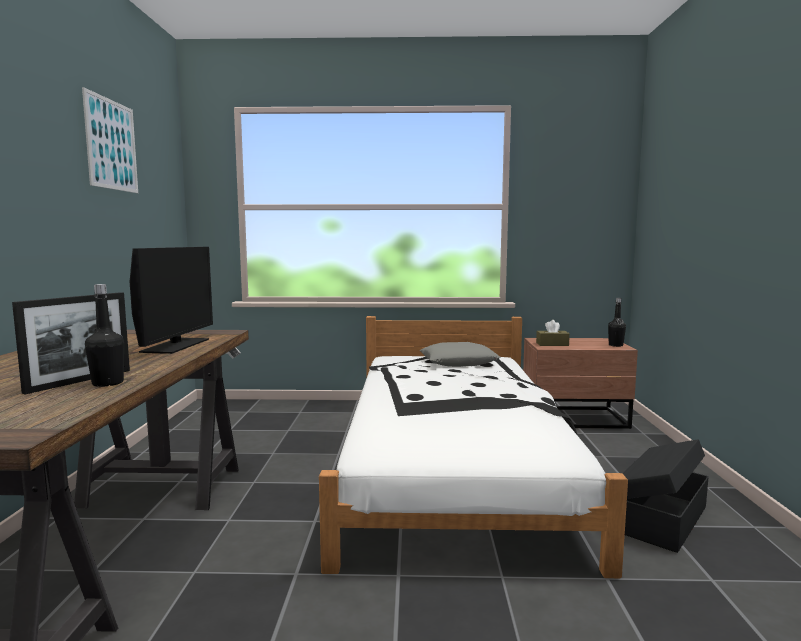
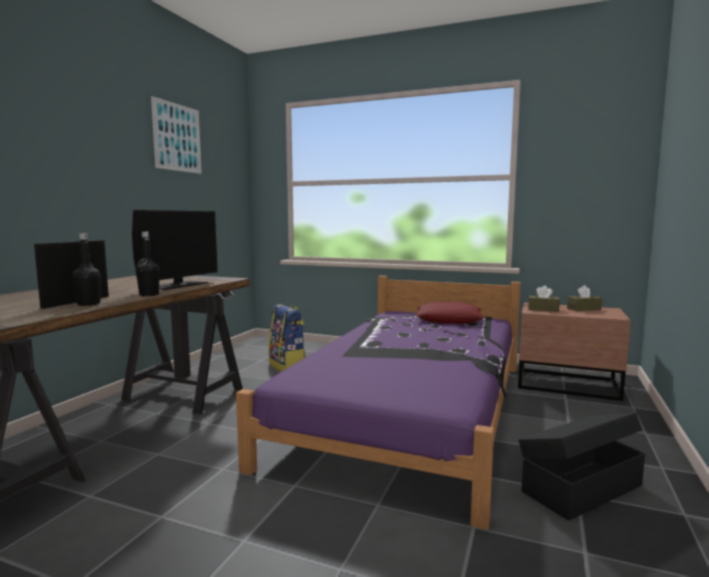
camera: 20 degrees right, 0 degrees up
(80, 381) = (76, 302): picture frame -> picture frame turned 150 degrees clockwise
(272, 433) = (288, 366): none -> backpack
(451, 464) = (412, 408): white bed -> purple bed
(459, 362) = (449, 320): grey pillow -> red pillow
(586, 341) = (583, 309): none -> brown tissue box
(615, 345) = (611, 314): black bottle -> black bottle (149, 295)

